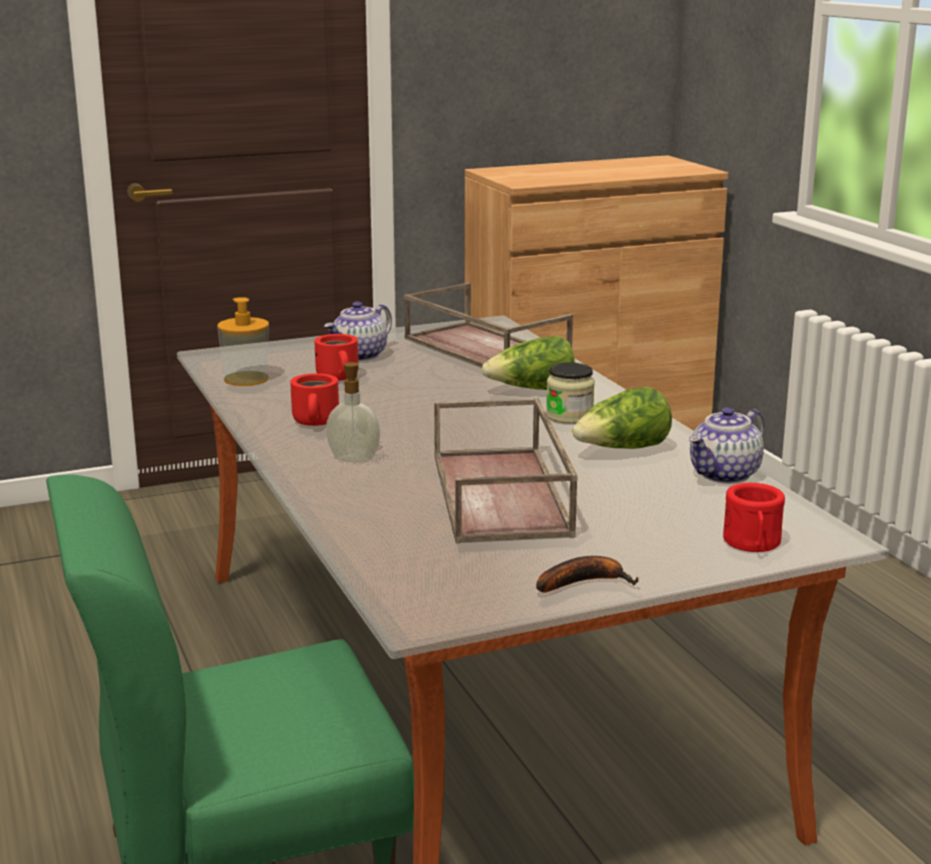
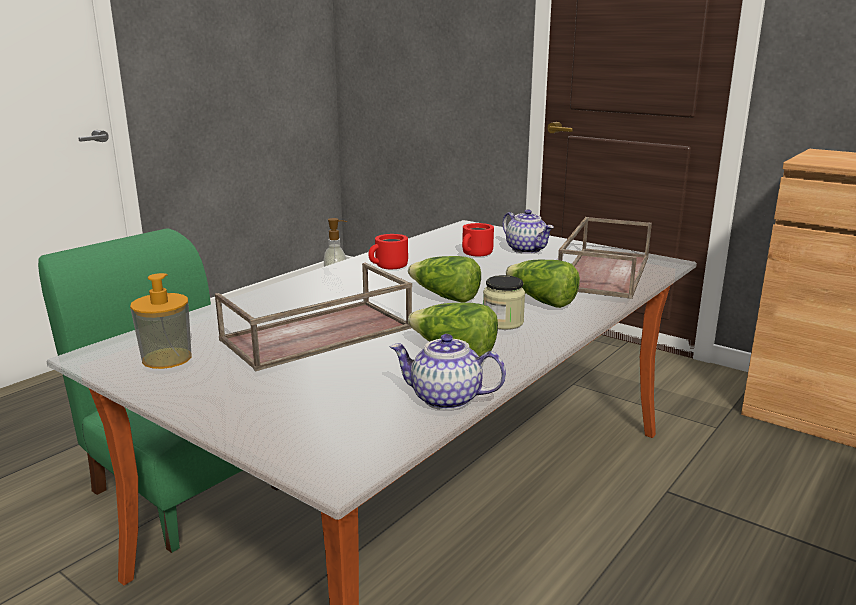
camera: 60 degrees right, 0 degrees up
(246, 379) = (440, 239): soap dispenser -> soap dispenser (167, 358)
(360, 355) = (527, 249): teapot -> teapot turned 135 degrees counterclockwise
(464, 421) = (445, 297): none -> lettuce
(584, 582) = (172, 390): banana -> none
(752, 544) = (292, 438): red mug -> none

